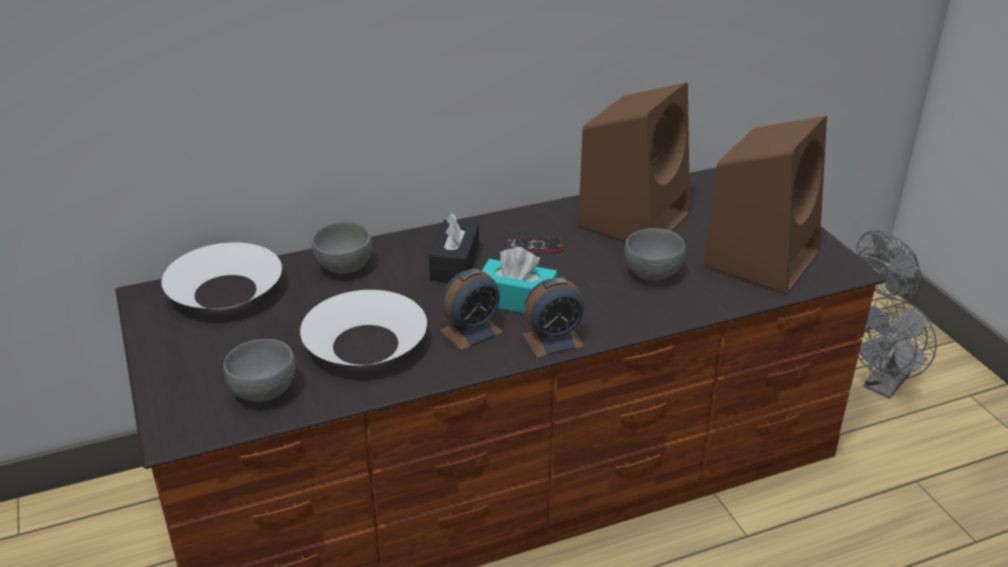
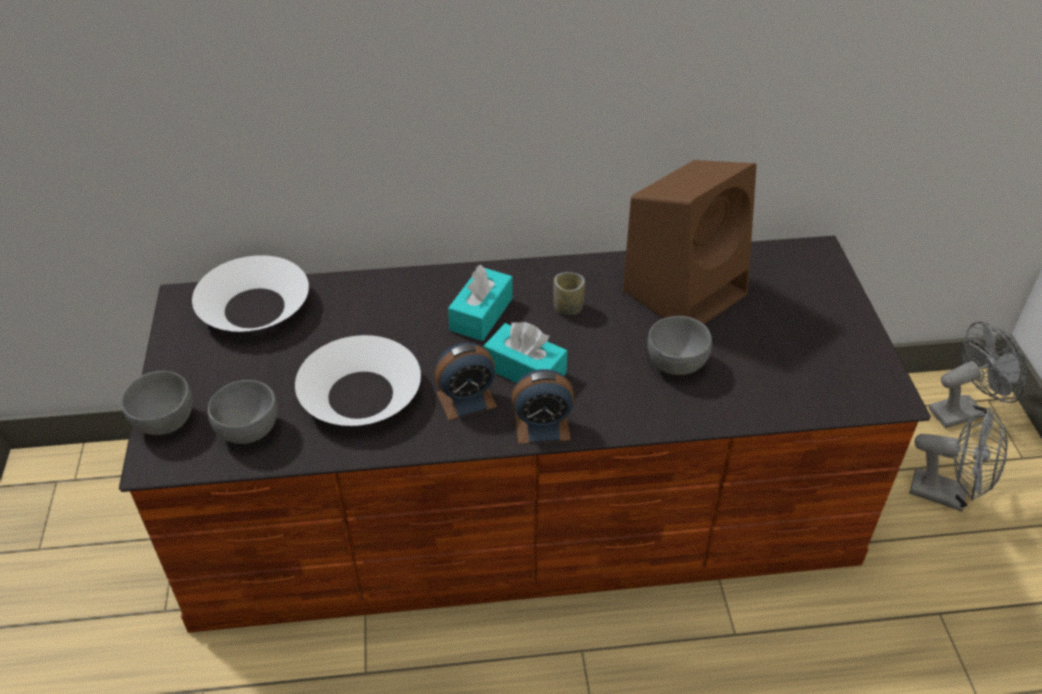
camera: 15 degrees right, 10 degrees up
(344, 267) = (374, 299): grey bowl -> grey bowl (166, 421)
(455, 263) = (481, 314): black tissue box -> turquoise tissue box
(534, 247) = (568, 308): phone -> cup
(762, 258) = (802, 365): brown speaker -> none
(883, 386) = (947, 495): grey fan -> grey fan turned 120 degrees counterclockwise

